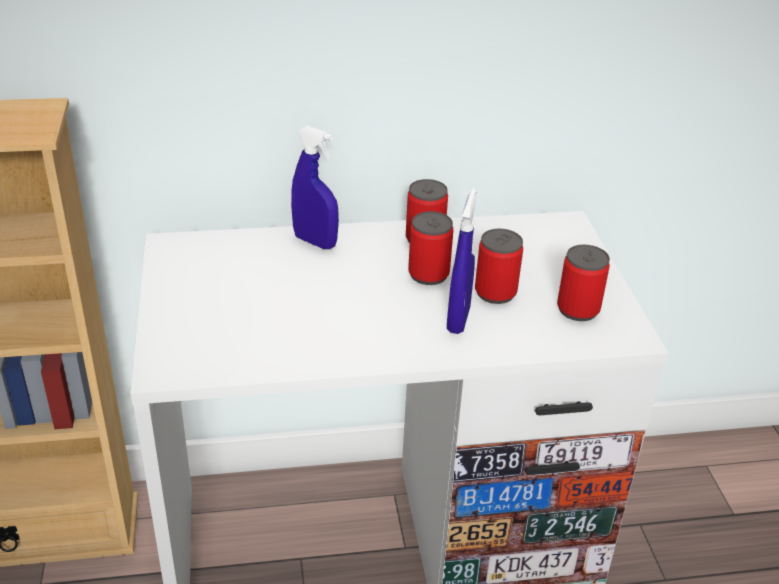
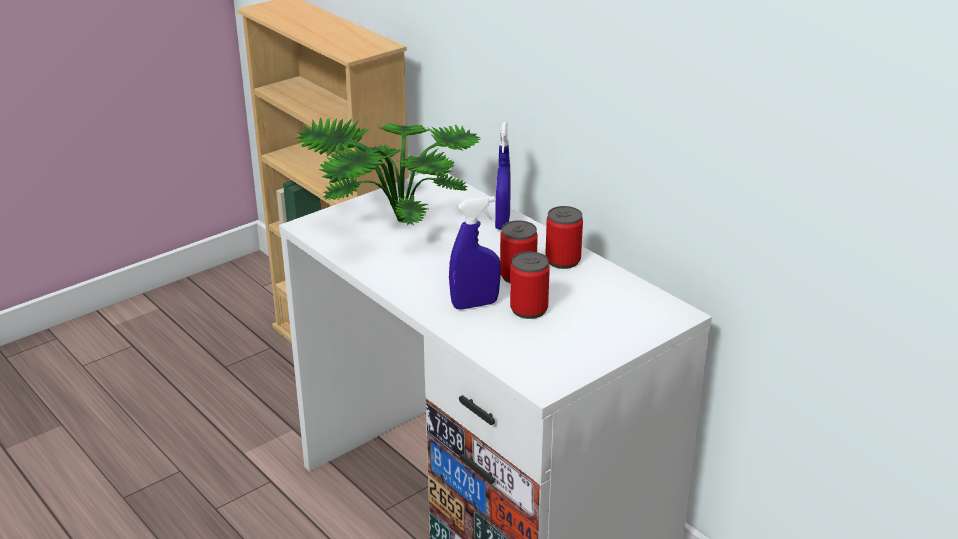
camera: 60 degrees right, 5 degrees down
(228, 308) = (389, 221): none -> potted plant
(578, 309) = (551, 351): can -> none

